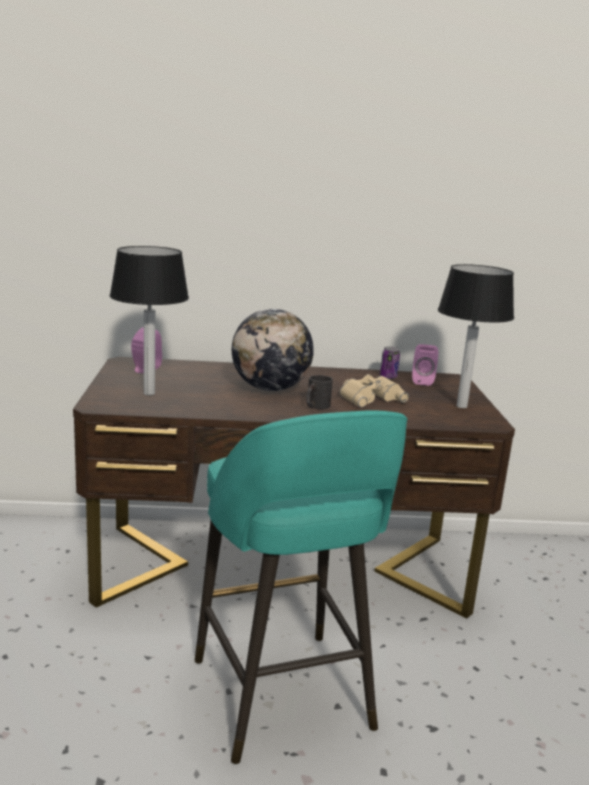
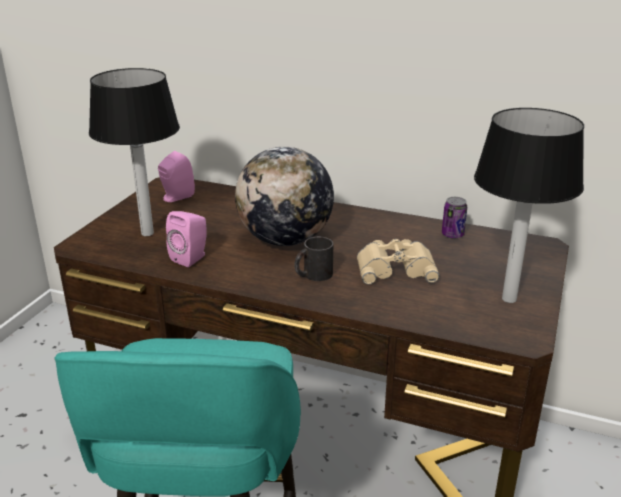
camera: 25 degrees right, 10 degrees up
(422, 381) = (493, 247): pink speaker -> pink speaker (191, 258)

